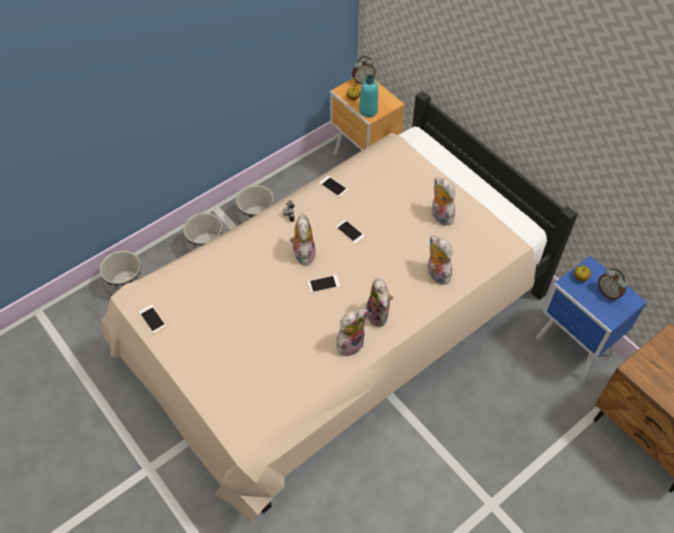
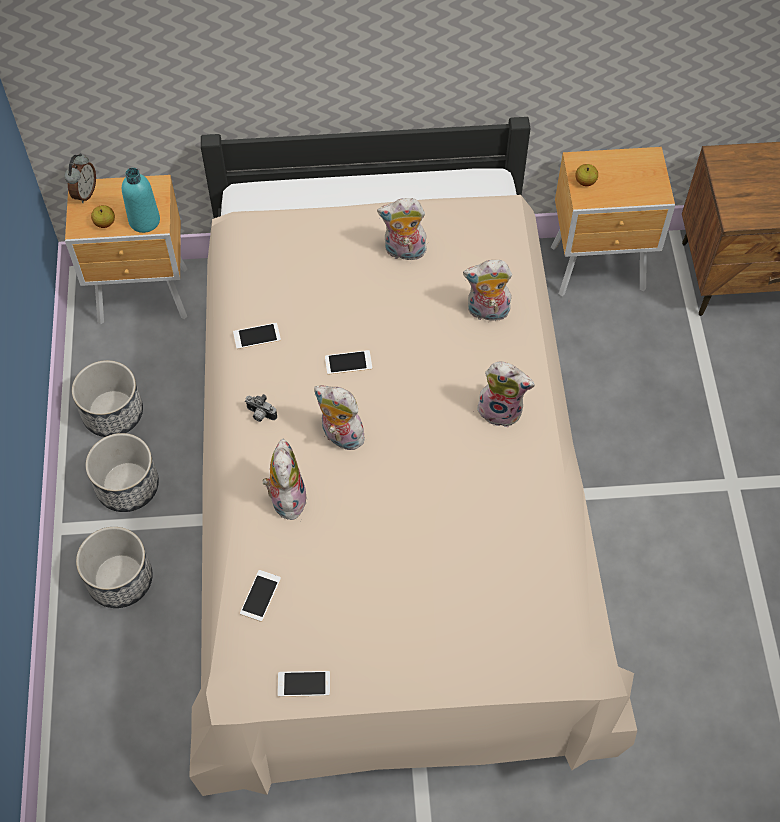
camera: 55 degrees left, 5 degrees up
(127, 285) = (97, 727): planter -> planter (112, 413)
(323, 284) = (408, 442): phone -> phone (260, 595)
(350, 343) = (518, 466): plush toy -> plush toy (286, 498)
(573, 348) = (600, 270): blue nightstand -> brown nightstand
(608, 293) = (625, 171): alarm clock -> none

